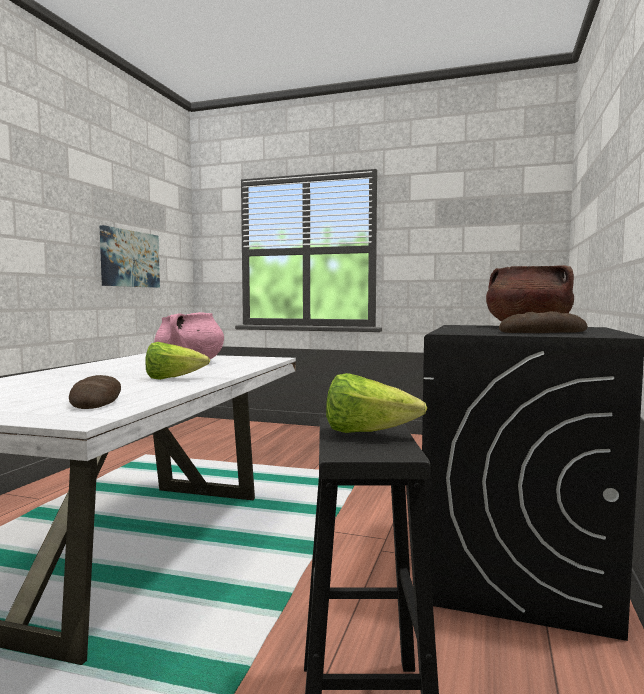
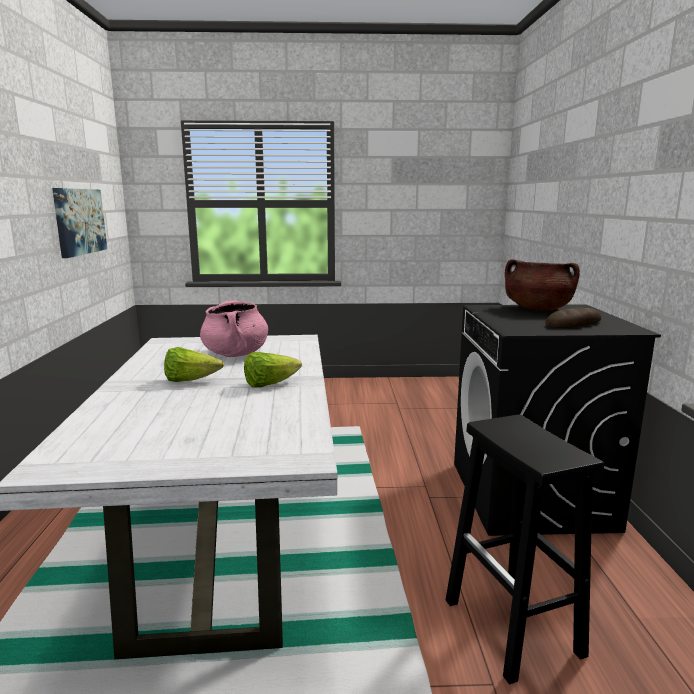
camera: 20 degrees left, 10 degrees up
(96, 400) = (263, 427): bread -> none
(367, 433) = (526, 437): lettuce -> lettuce (190, 381)

